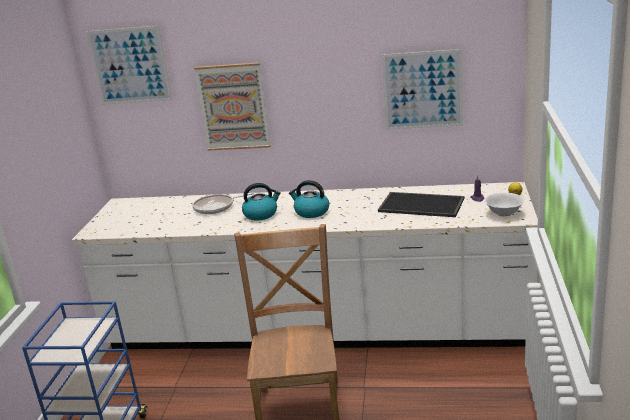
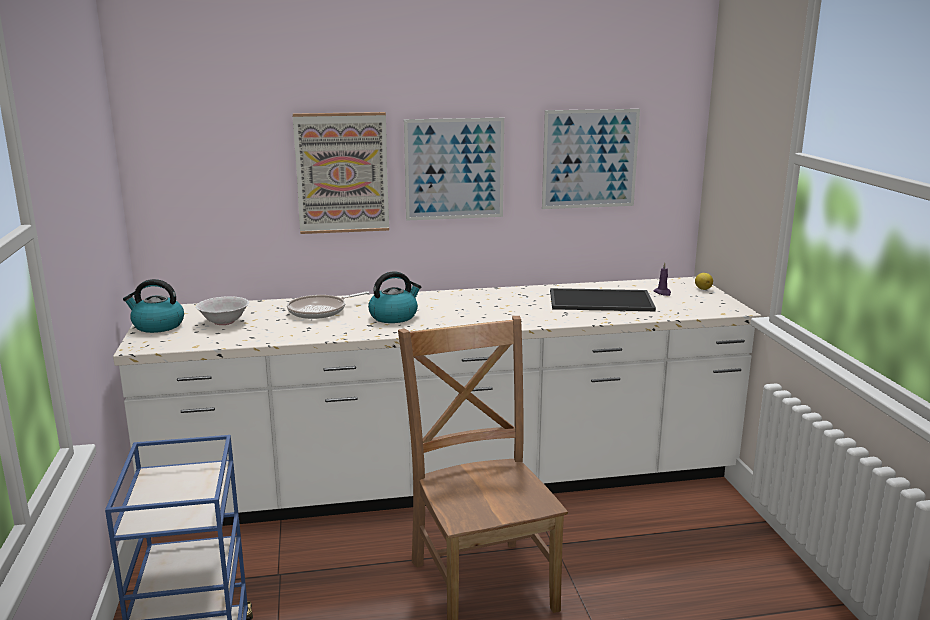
camera: 20 degrees left, 5 degrees down
(130, 66) = (193, 107): picture -> picture (454, 169)
(311, 212) = (463, 312): kettle -> kettle (157, 326)
(504, 213) = (709, 305): white bowl -> white bowl (224, 322)

